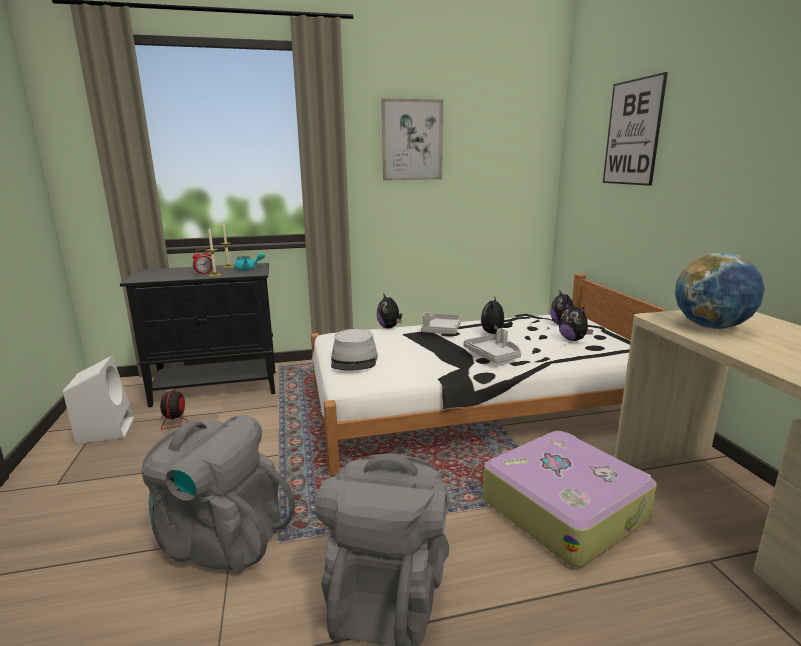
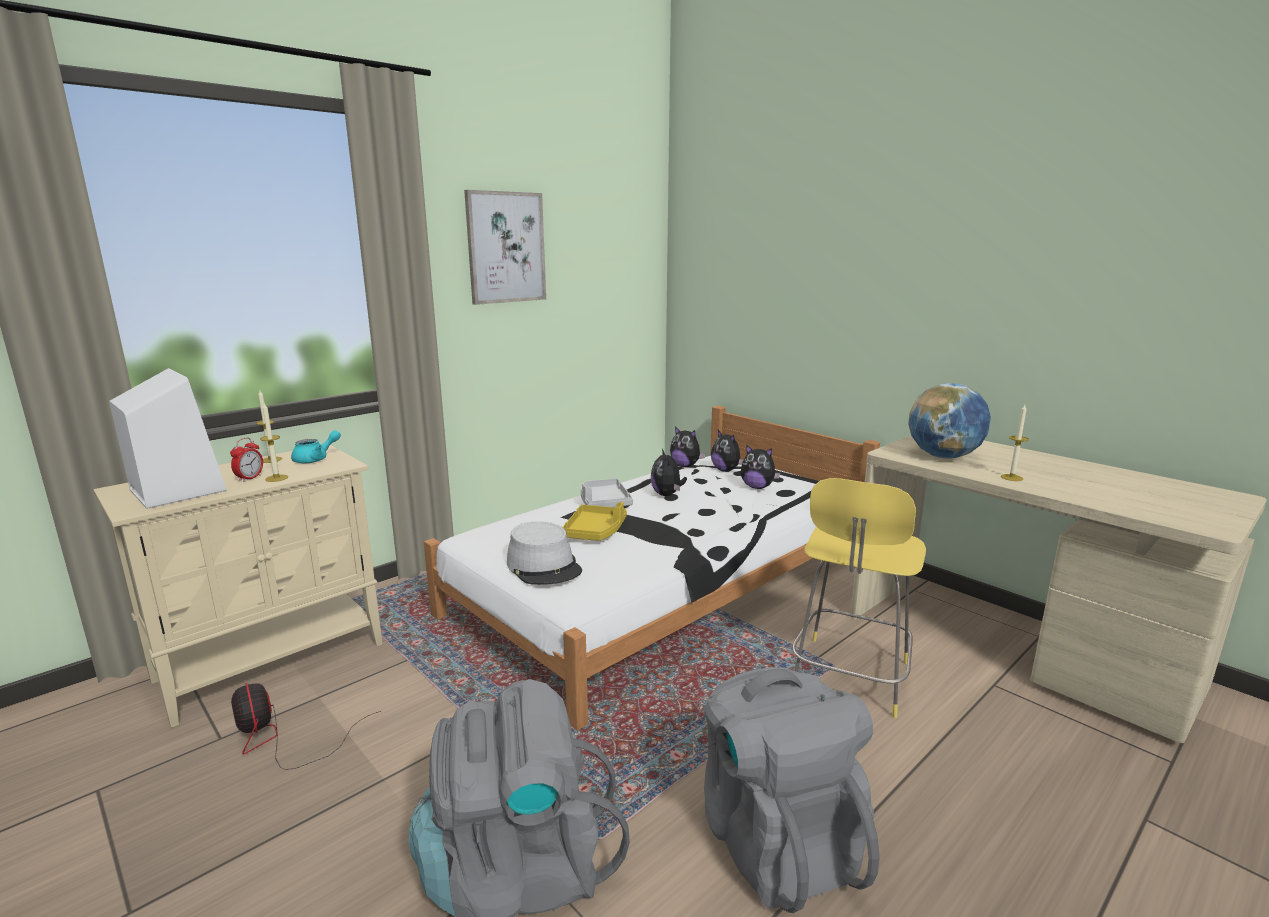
camera: 30 degrees left, 0 degrees up
(106, 430) = (126, 790): white speaker -> white speaker (176, 490)
(218, 388) = (273, 661): black cabinet -> beige cabinet
(390, 327) = (532, 511): plush toy -> plush toy (685, 465)
(412, 346) = (595, 532): none -> yellow tray
(493, 355) = (702, 524): grey tray -> none
(564, 508) = (849, 678): suitcase -> yellow stool
(632, 132) = (776, 245): picture -> none
(760, 353) = (1011, 477): none -> candle

